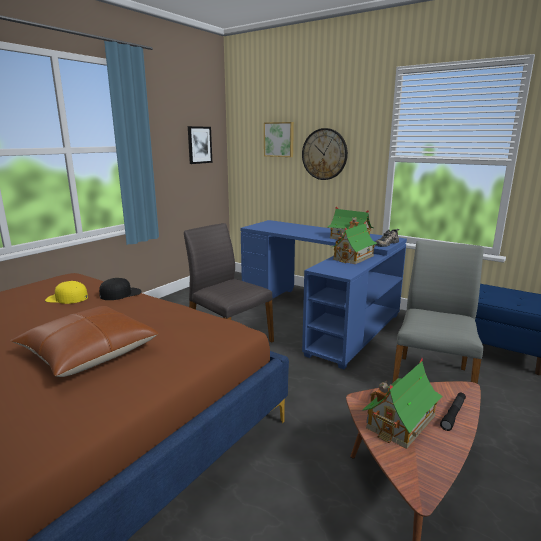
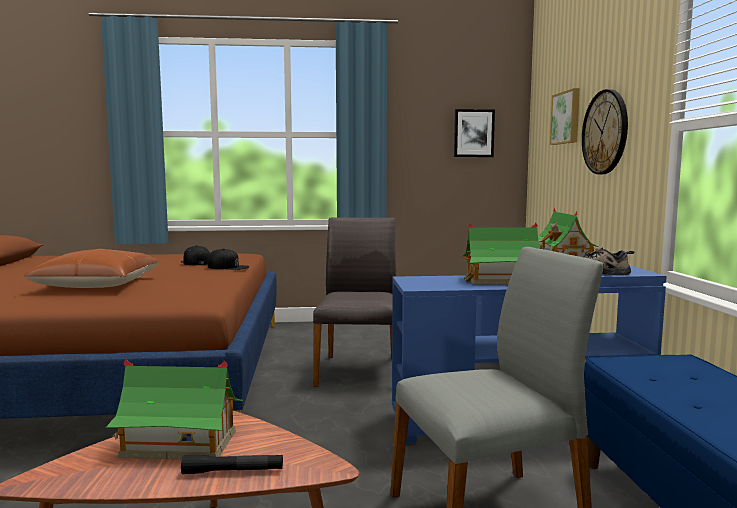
camera: 50 degrees right, 10 degrees down
(67, 298) = (195, 262): yellow cap -> black cap

